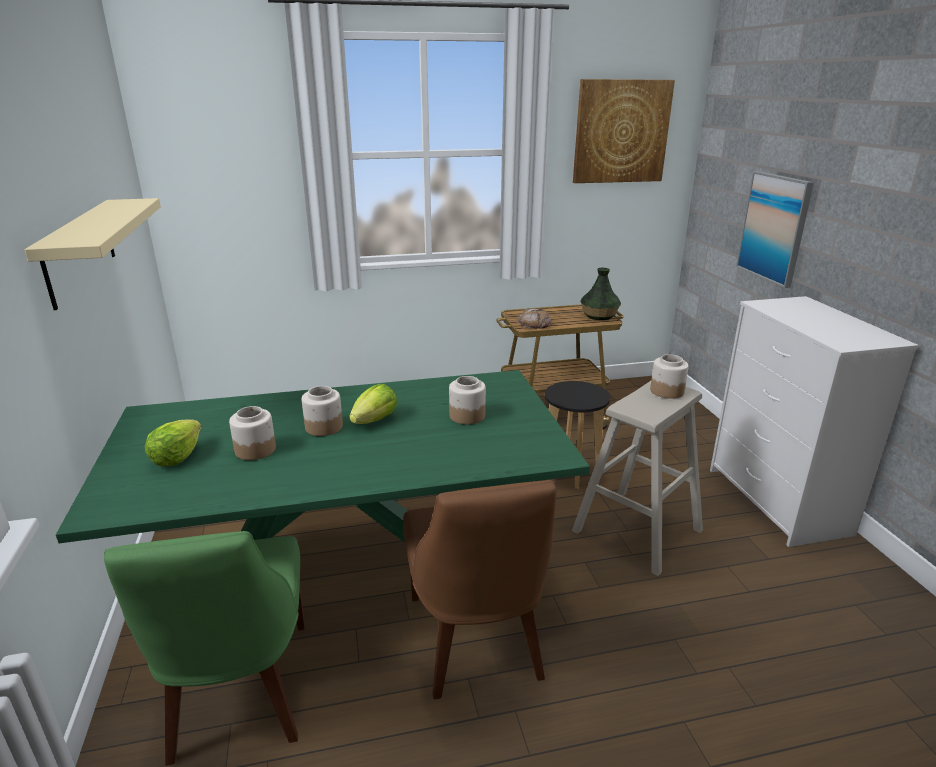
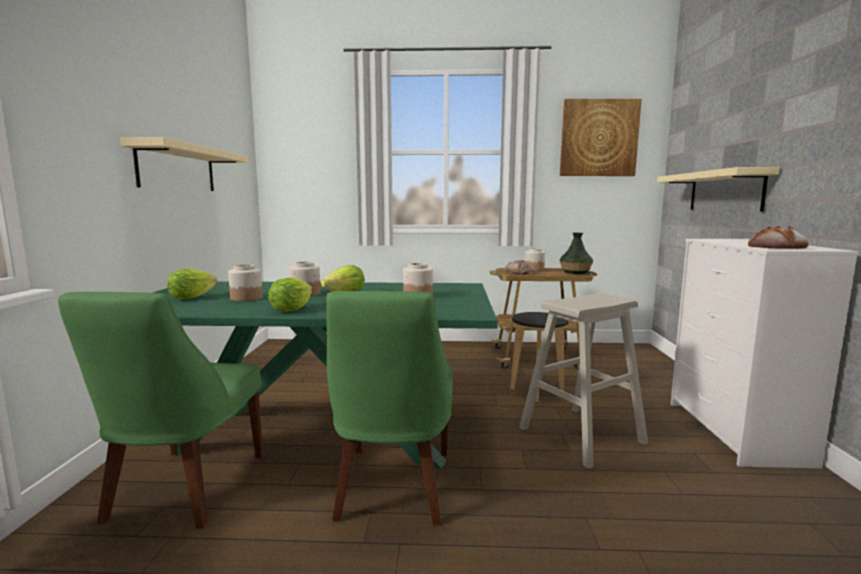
camera: 15 degrees right, 15 degrees down
(339, 474) = (291, 309): none -> lettuce
(476, 642) = (393, 488): brown chair -> green chair
(666, 391) = (603, 297): jar -> jar (534, 269)
(774, 228) = (725, 191): picture -> beige shelf
(844, 336) = (777, 247): none -> bread

